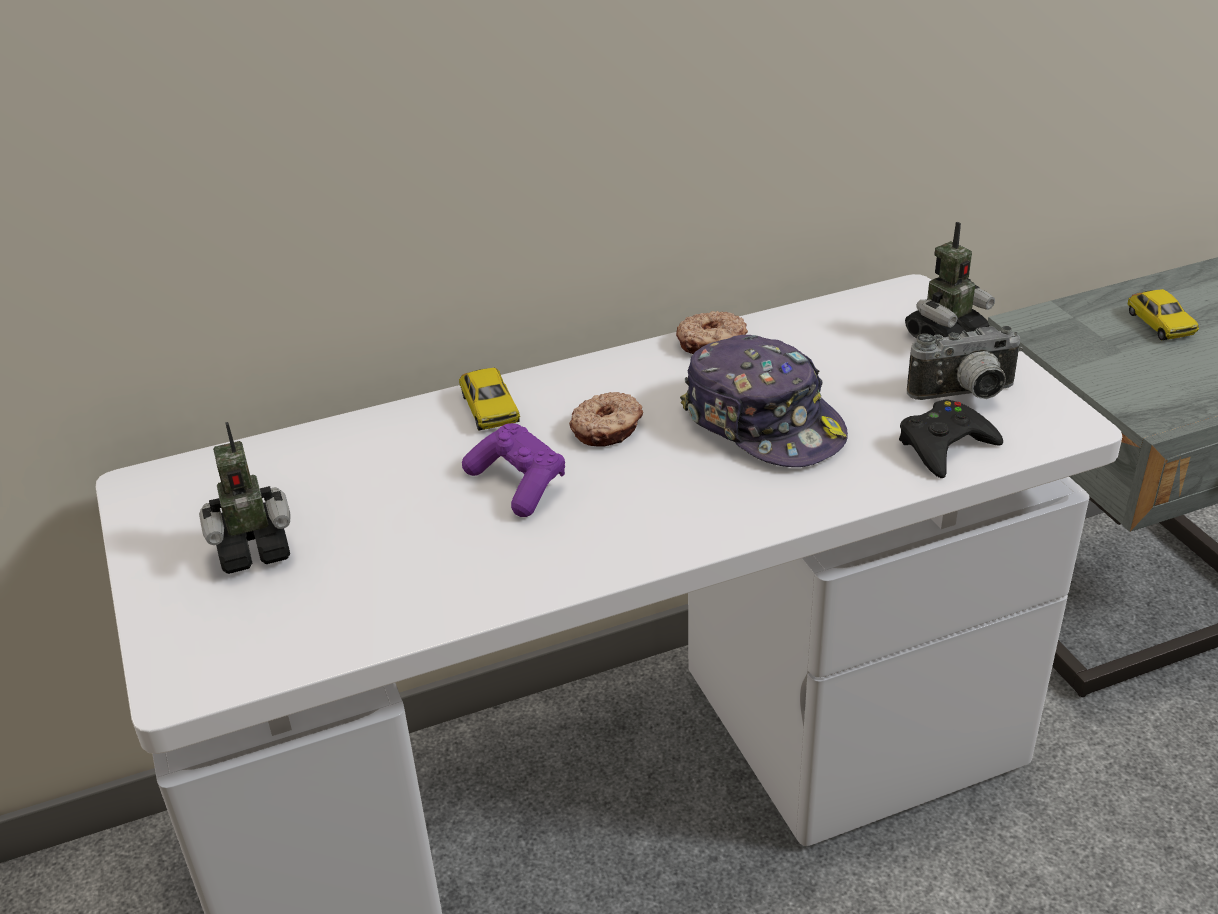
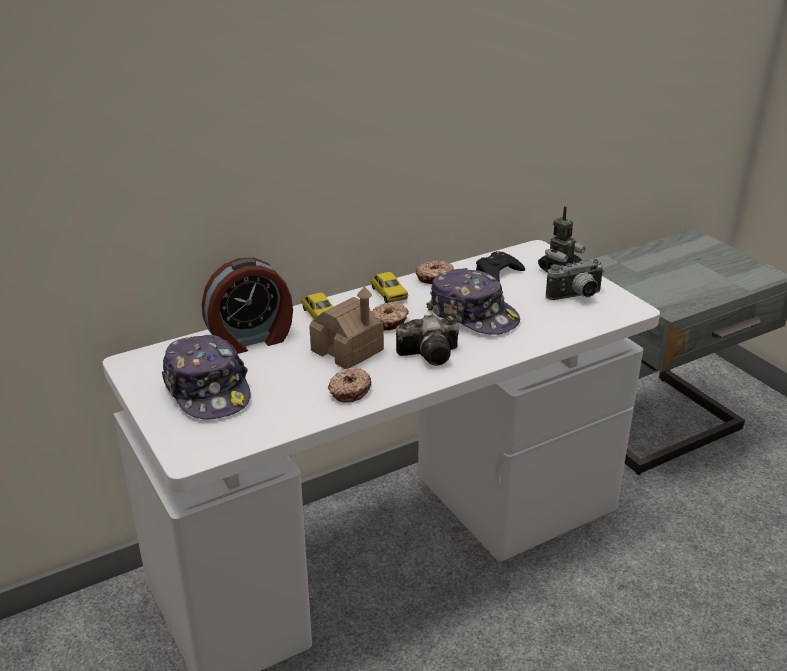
camera: 10 degrees left, 5 degrees down
(254, 550) = (208, 390): toy robot -> cap
(357, 451) = (251, 339): none -> alarm clock
(499, 568) = (349, 391): none -> donut
(518, 484) = (347, 350): purple game controller -> toy house
(669, 500) = (432, 354): none -> camera
(945, 446) = (571, 321): black game controller -> black game controller (498, 272)
(1160, 324) = (665, 264): toy car -> toy car (389, 293)

